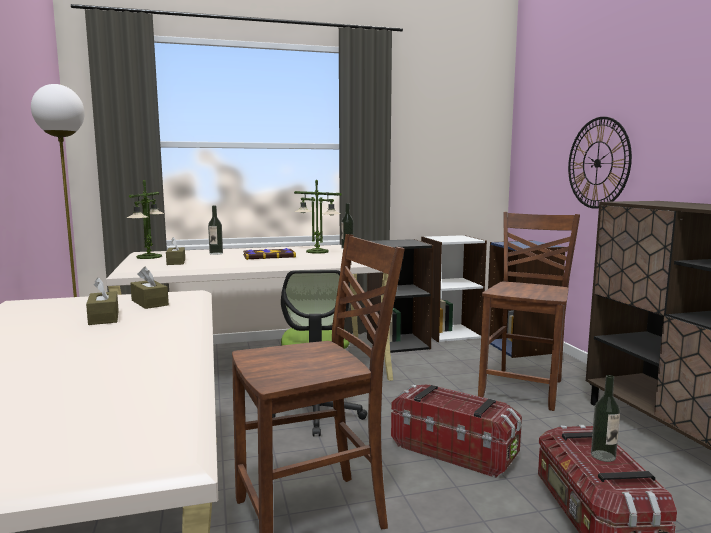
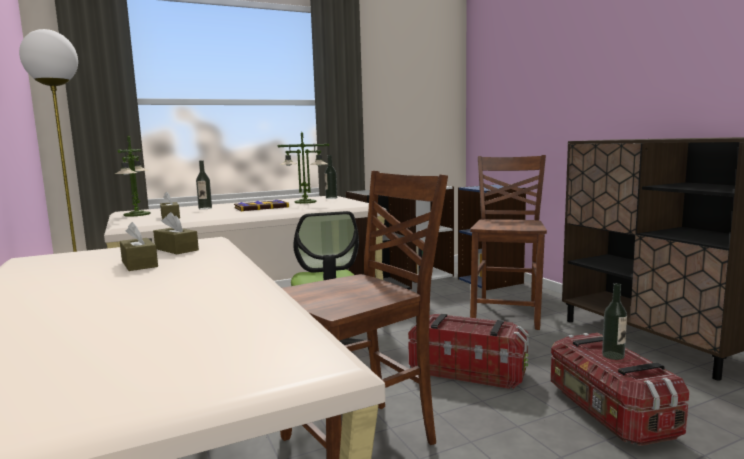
camera: 10 degrees left, 0 degrees up
(597, 163) = (552, 111): wall clock -> none

